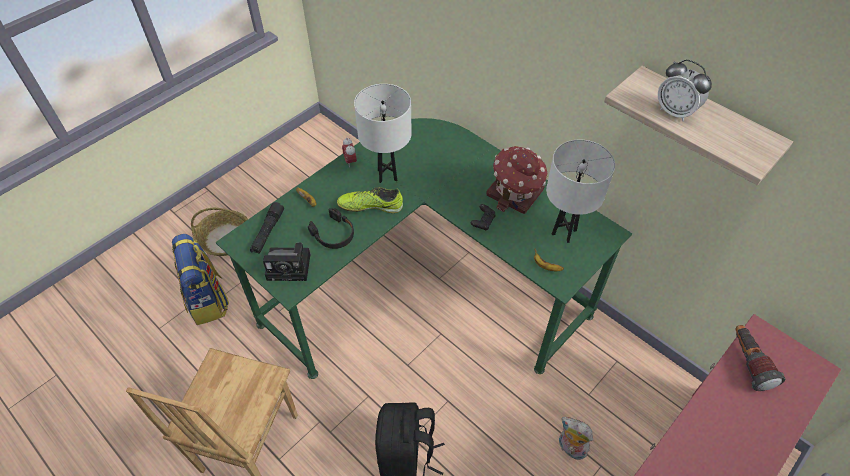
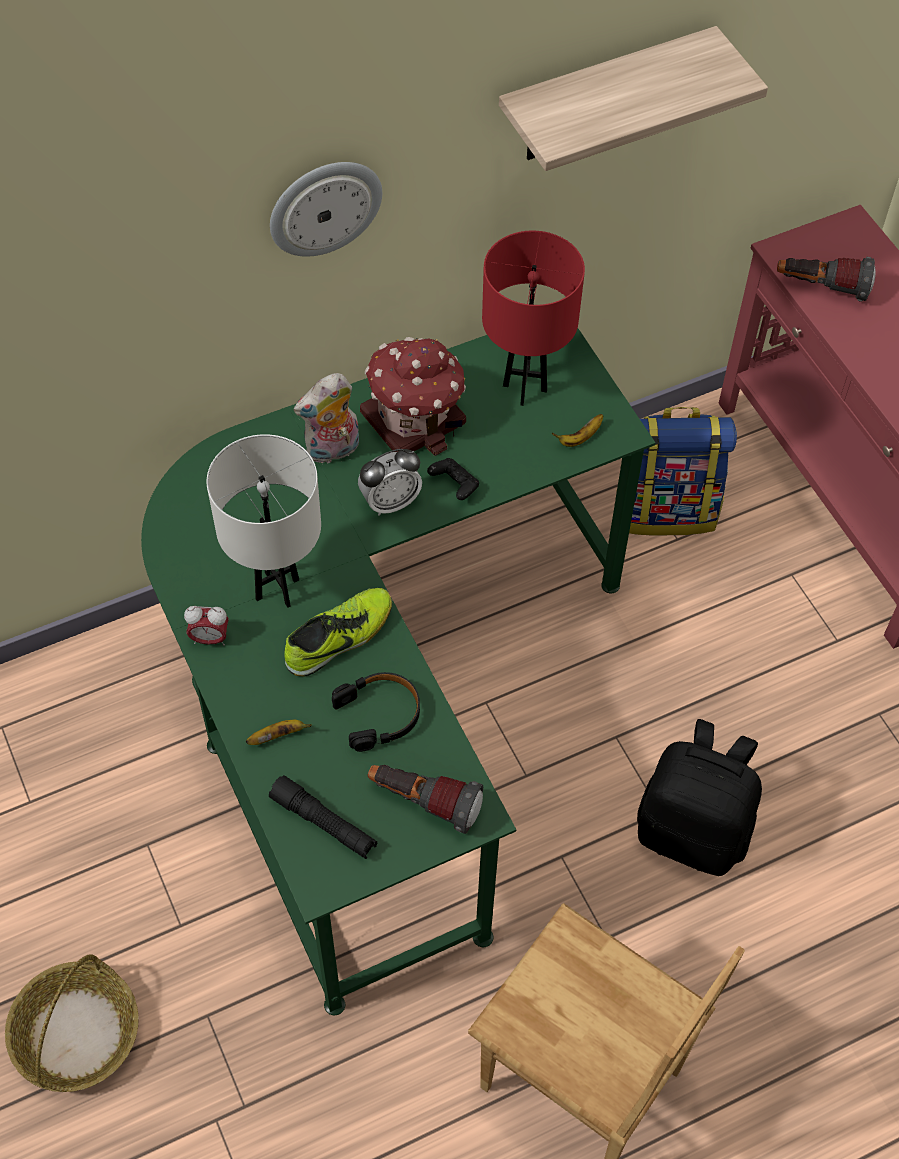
camera: 70 degrees left, 5 degrees up
(208, 300) = (228, 1100): backpack -> backpack (667, 509)
(291, 266) = (424, 802): camera -> flashlight
(370, 206) = (340, 638): shoe -> shoe turned 150 degrees counterclockwise
(538, 51) = (324, 207): none -> wall clock
(564, 232) = (525, 388): white table lamp -> red table lamp
(570, 448) = (752, 601): plush toy -> plush toy (332, 450)
(675, 112) = (614, 106): alarm clock -> alarm clock (390, 502)

